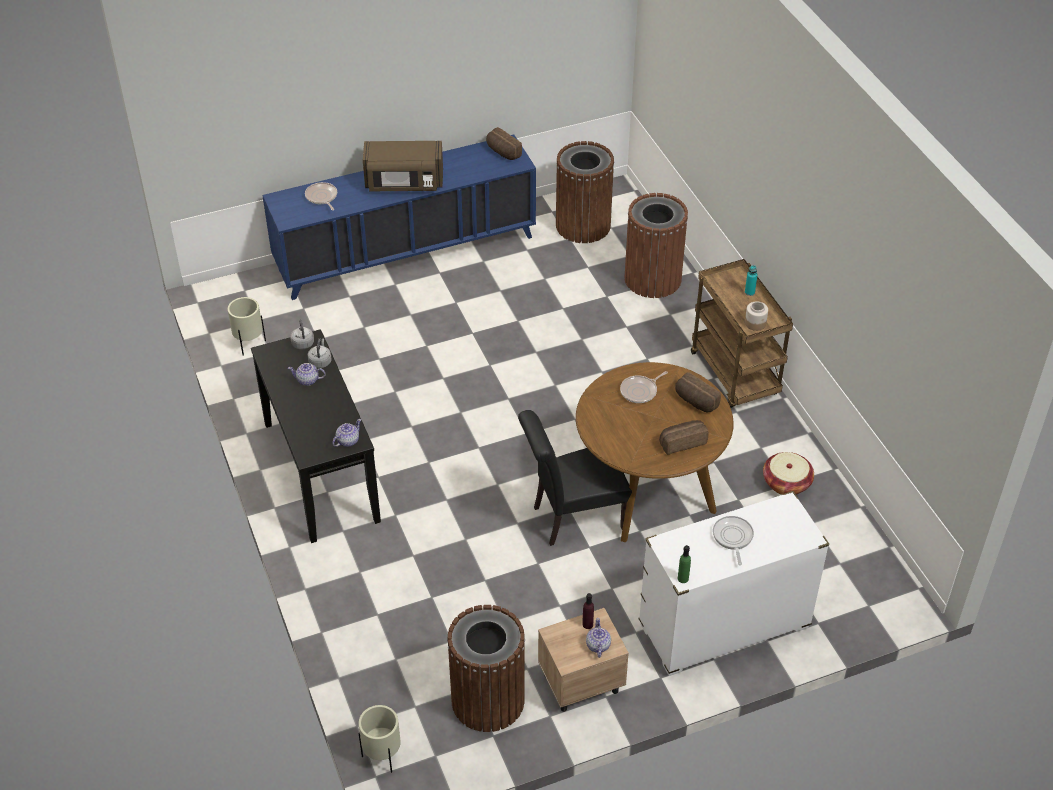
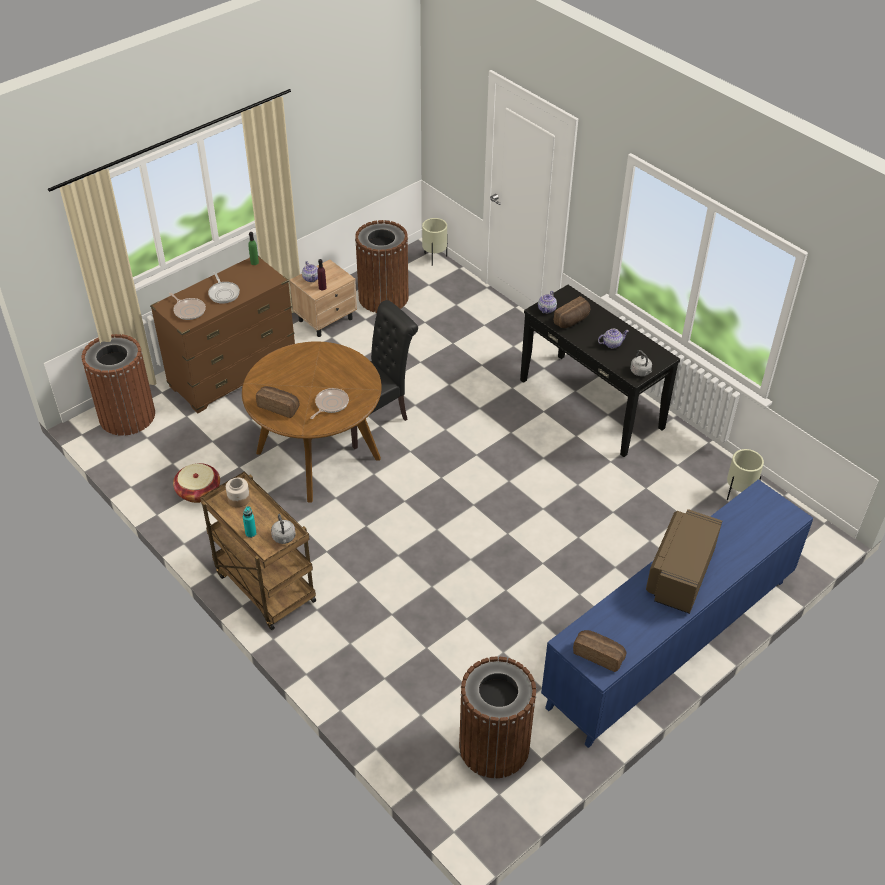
camera: 160 degrees right, 0 degrees up
(320, 361) = (614, 361): grey kettle -> grey kettle (284, 538)
(322, 197) = (750, 530): frying pan -> frying pan (189, 310)
(404, 183) = (680, 574): brown microwave -> brown microwave turned 45 degrees counterclockwise
(652, 279) = (383, 687): brown trash can -> brown trash can (127, 416)
(682, 442) = (282, 371): bread -> bread (572, 321)
(723, 627) = (233, 373): white dresser -> brown dresser

